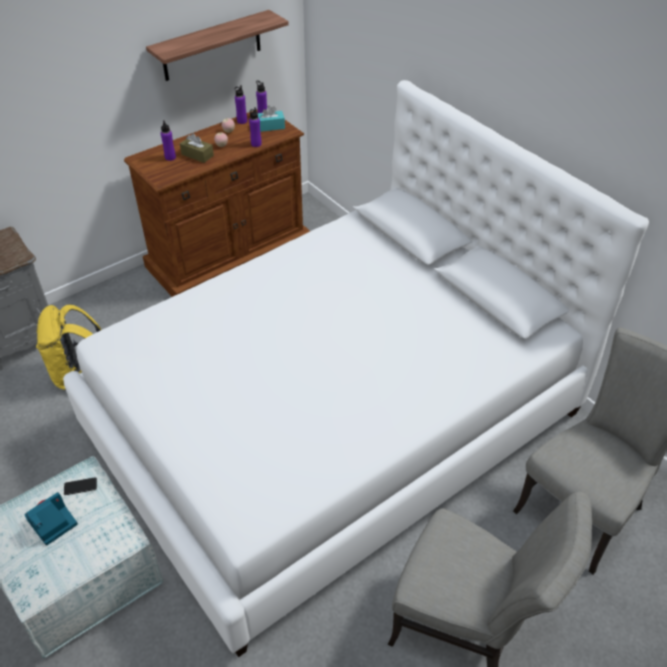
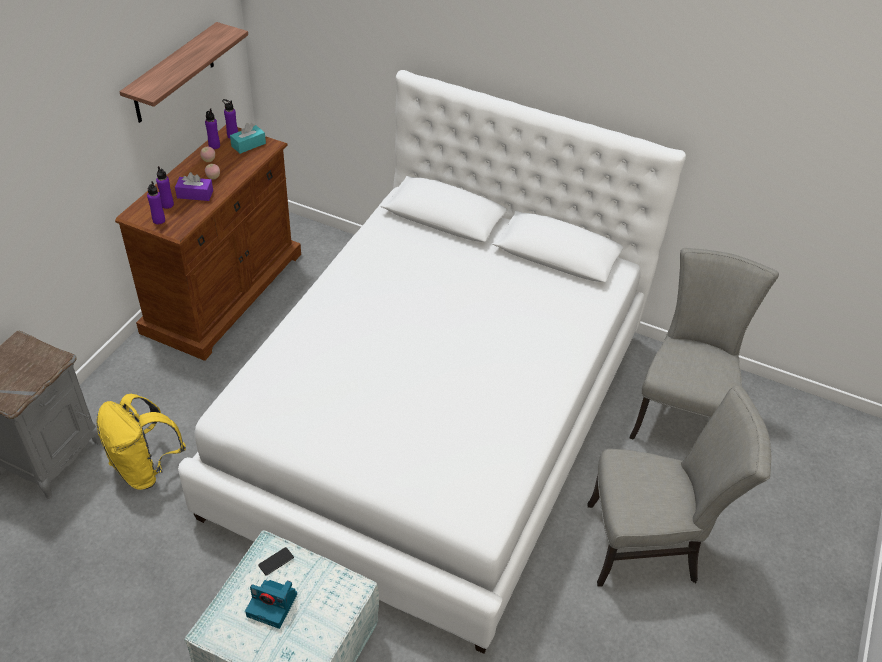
camera: 30 degrees left, 0 degrees up
(51, 523) = (273, 605): camera -> camera turned 90 degrees counterclockwise
(197, 155) = (195, 194): brown tissue box -> purple tissue box
(256, 144) = (248, 167): purple bottle -> purple bottle (159, 220)

